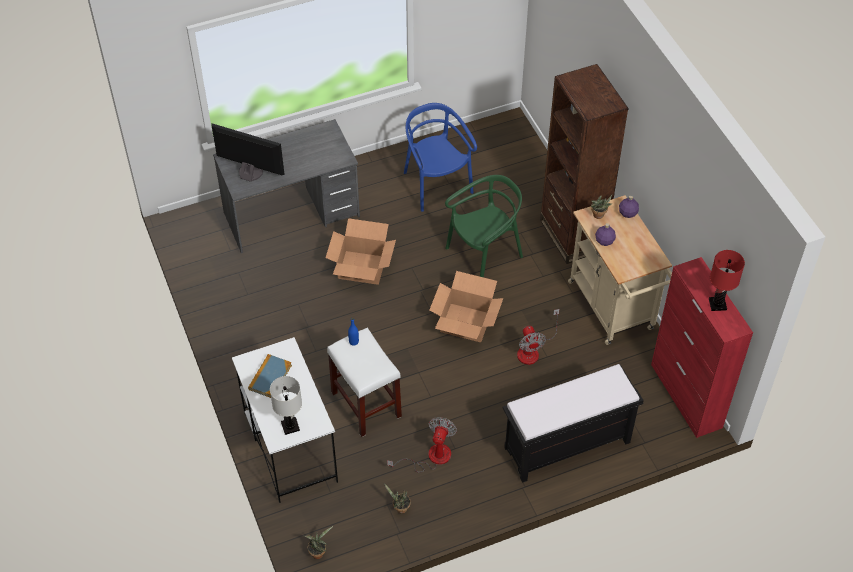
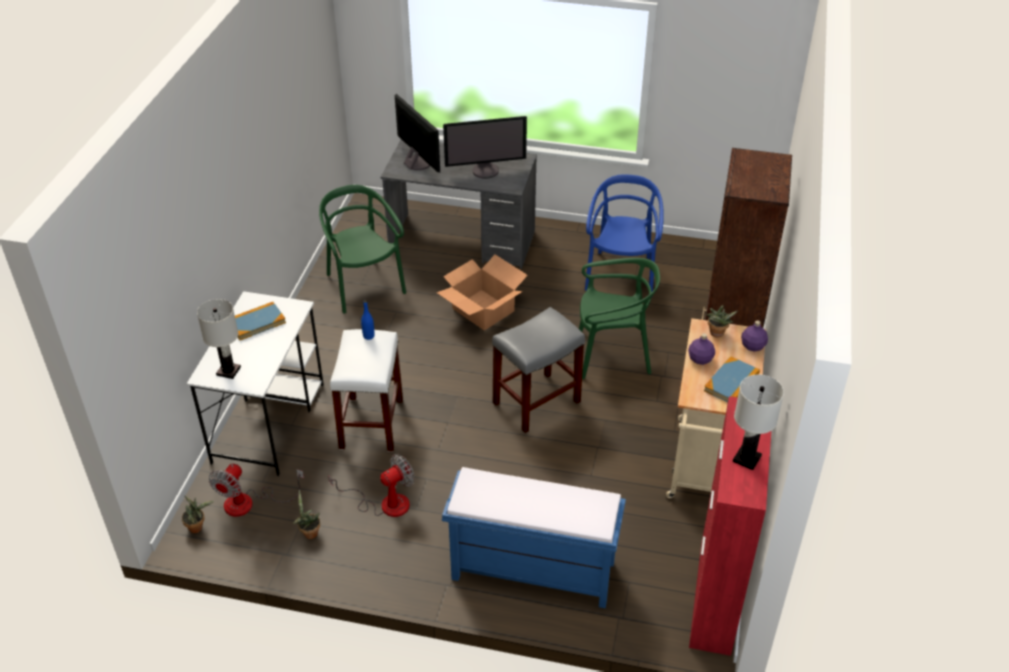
camera: 35 degrees right, 10 degrees down
(251, 295) = (363, 286): none -> green chair
(310, 153) = (485, 170): none -> monitor
(465, 323) = (536, 403): cardboard box -> grey stool
(532, 350) = (582, 461): fan -> fan (249, 503)
(566, 446) = (531, 571): black bench -> blue bench
(636, 248) = (731, 382): none -> book
(717, 304) = (747, 459): red table lamp -> white table lamp

